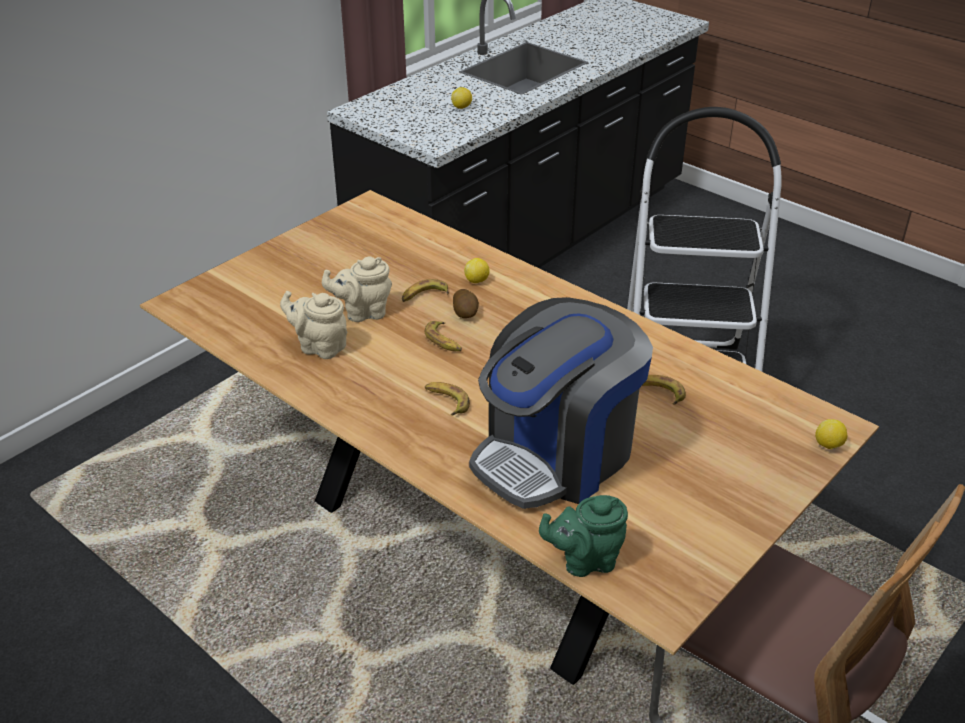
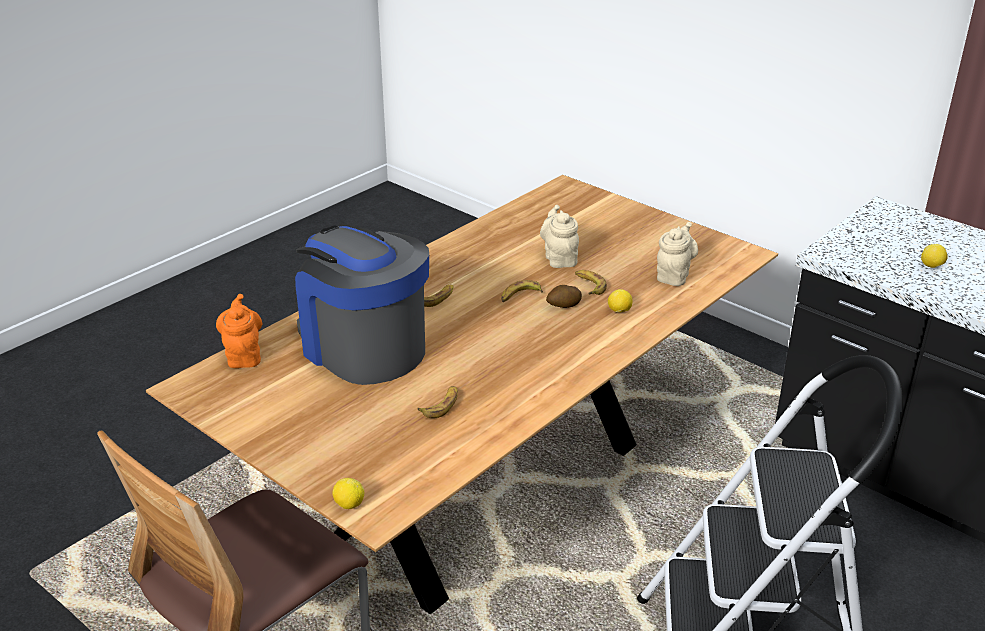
camera: 90 degrees right, 5 degrees down
(319, 347) = (510, 243): beige teapot -> beige teapot (674, 275)
(584, 560) = (243, 356): green teapot -> orange teapot

